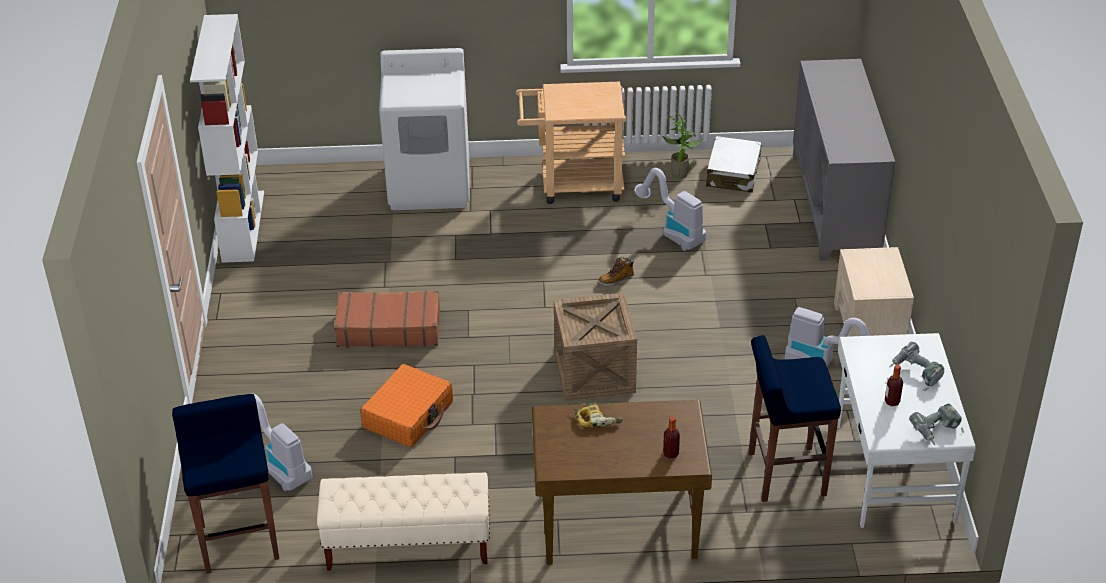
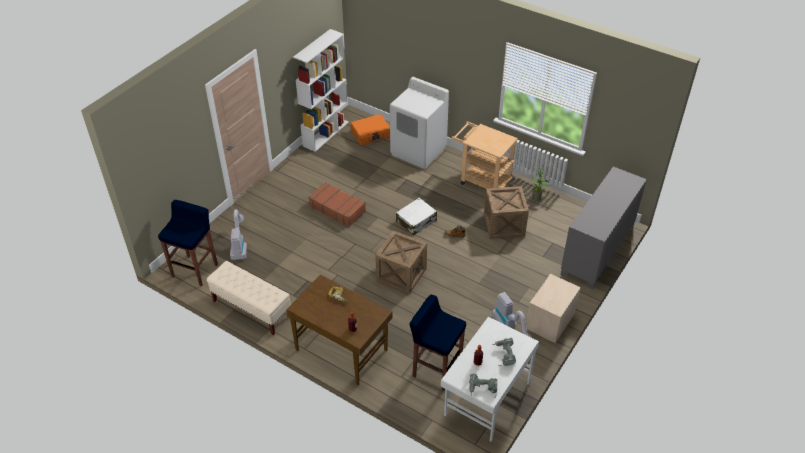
camera: 35 degrees right, 5 degrees up
(408, 415) = (307, 252): orange suitcase -> orange suitcase (371, 134)
(672, 231) = (504, 225): vacuum cleaner -> crate
(733, 173) = (562, 210): white suitcase -> white suitcase (416, 221)

